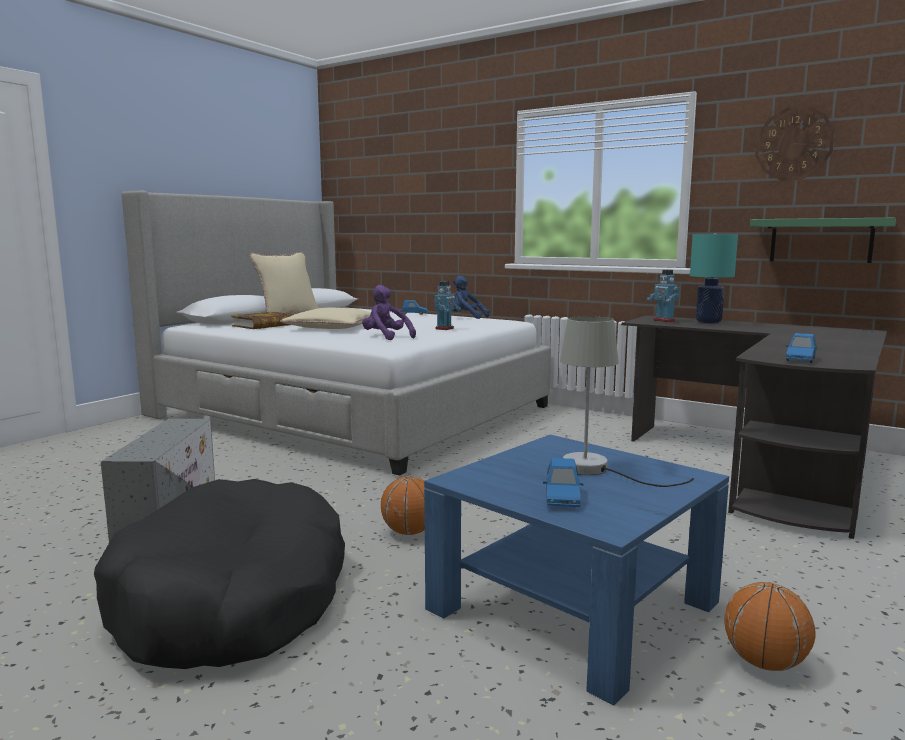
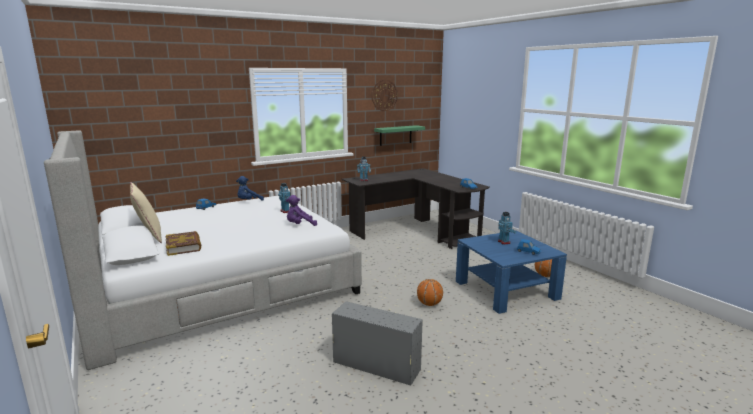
camera: 65 degrees left, 5 degrees up
(232, 599) = (473, 352): black dog bed -> none
(332, 327) = (236, 231): beige pillow -> none
(598, 470) = (504, 242): grey table lamp -> toy robot
(708, 322) = (378, 177): turquoise table lamp -> none

